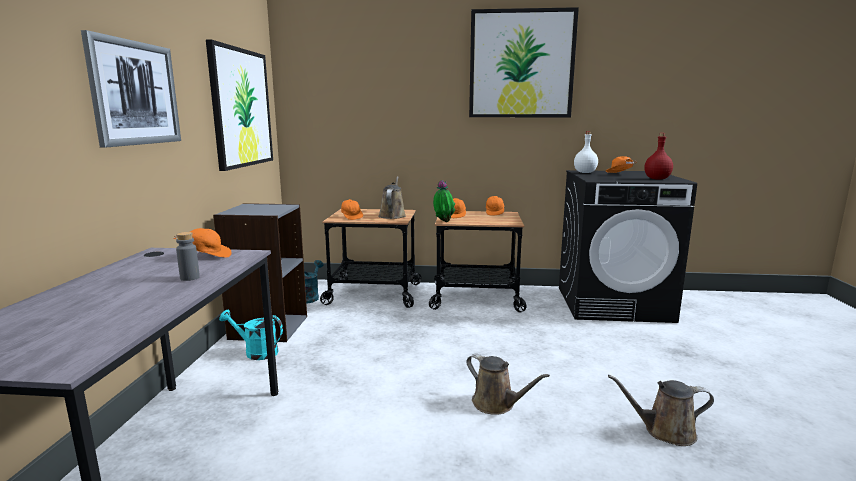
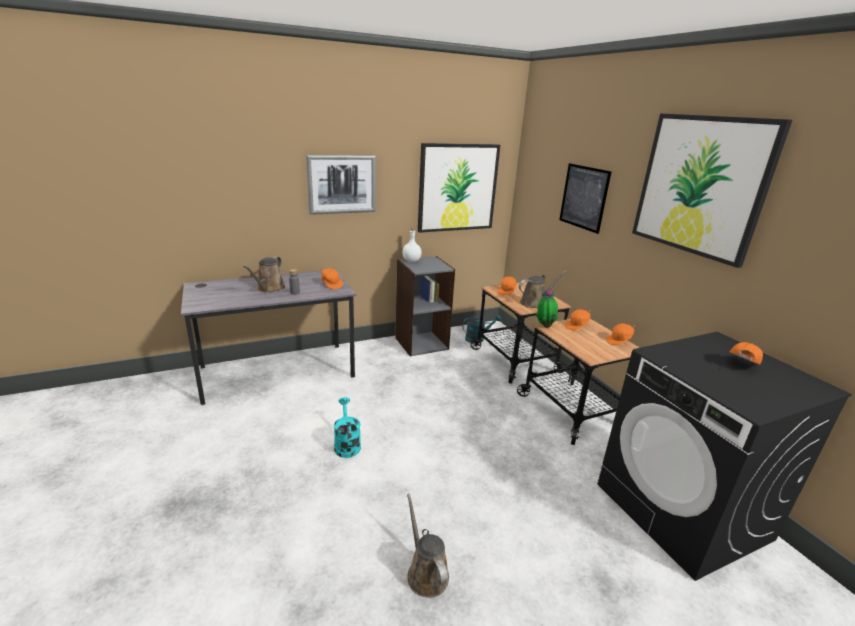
camera: 60 degrees right, 10 degrees up
(256, 352) = (389, 352): turquoise watering can -> turquoise watering can (346, 444)
(396, 99) = (584, 197): none -> picture
(496, 404) = (401, 465): brown watering can -> brown watering can (269, 288)
(585, 172) = (712, 343): white bottle -> white bottle (412, 261)
(657, 179) = (738, 393): red bottle -> none

